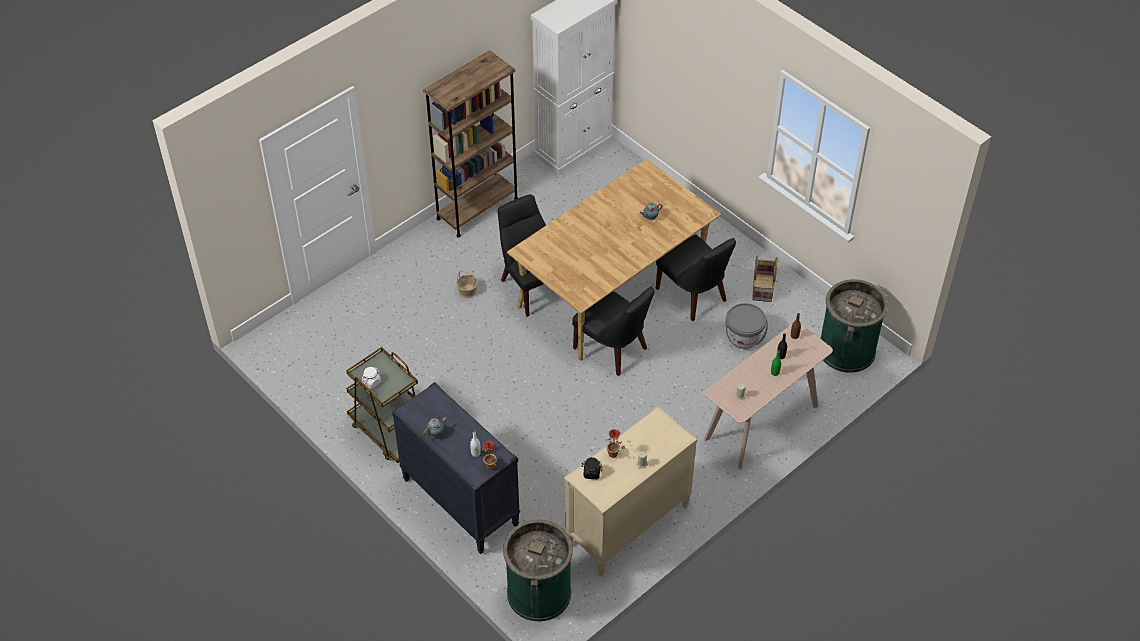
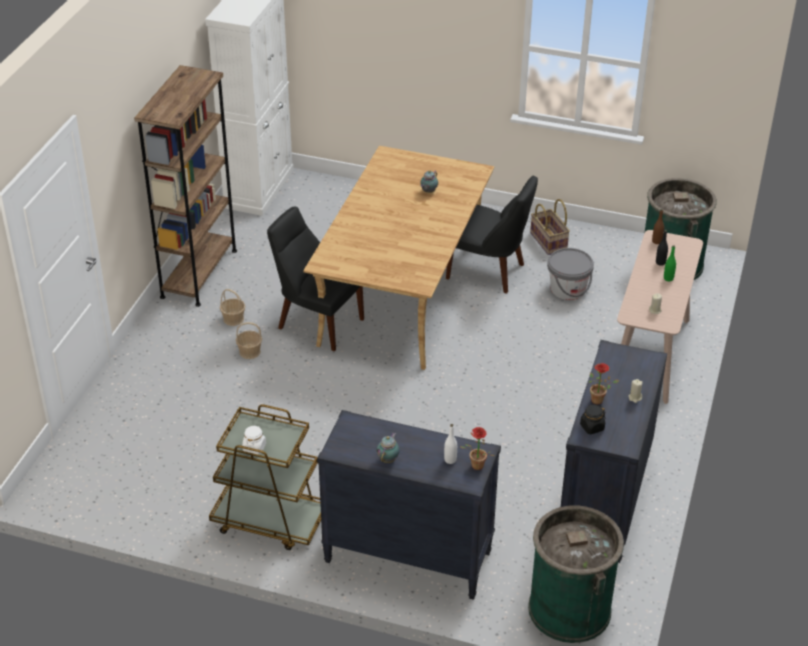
camera: 30 degrees left, 10 degrees down
(475, 258) = (233, 319): none -> basket
(613, 350) = (449, 347): black chair -> none
(627, 526) = (604, 502): beige dresser -> black dresser

